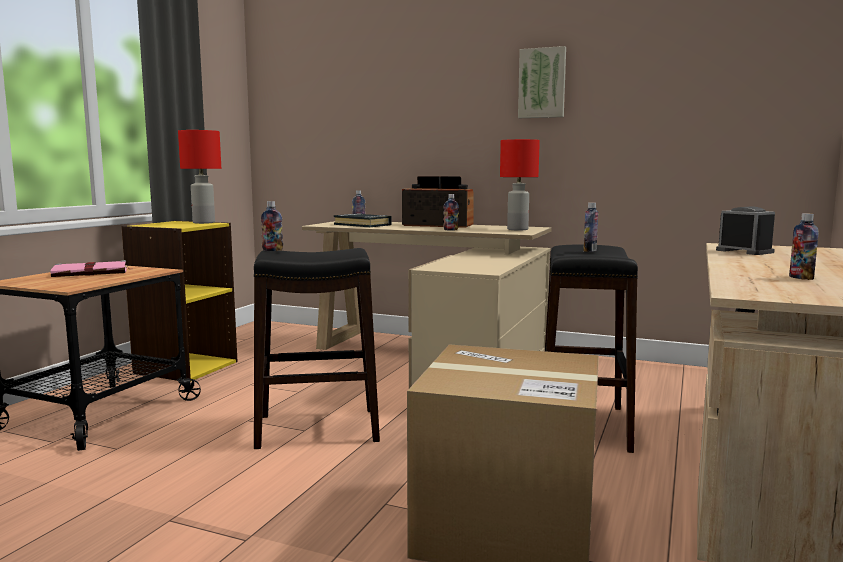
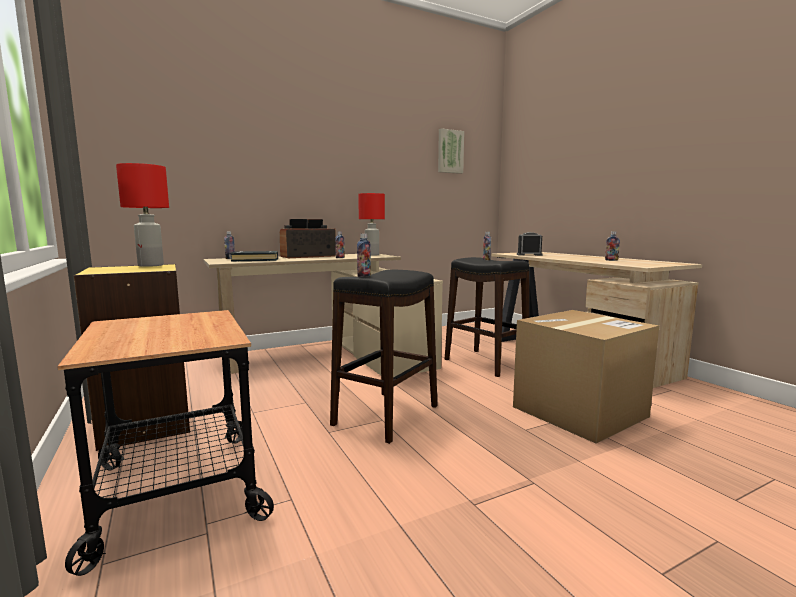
camera: 50 degrees left, 0 degrees up
(92, 272) = (147, 328): pink book -> none
(542, 83) = (363, 156): picture -> picture (450, 151)

